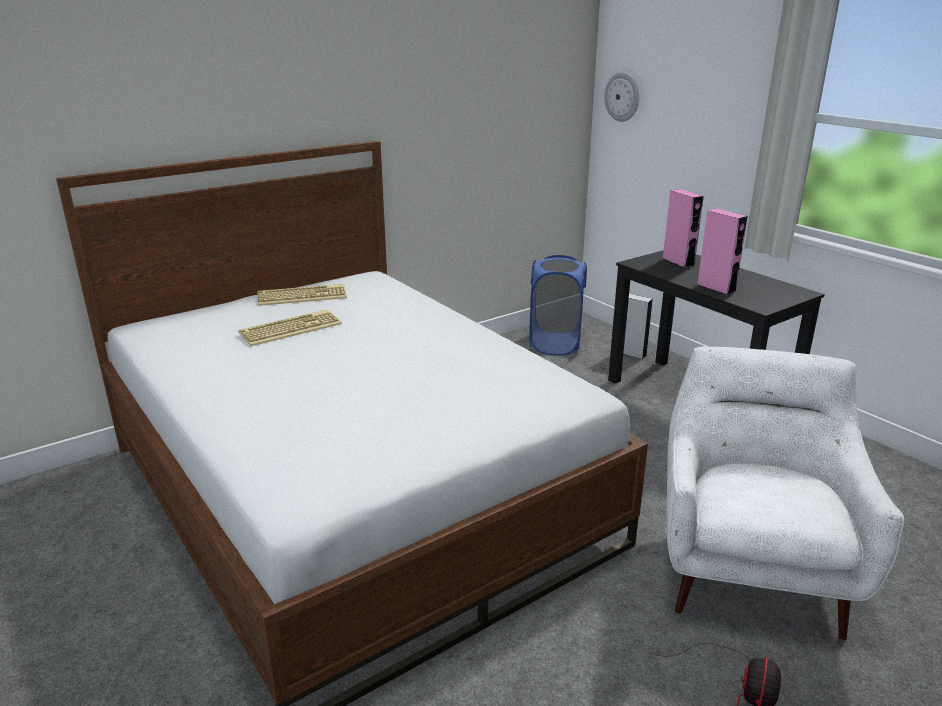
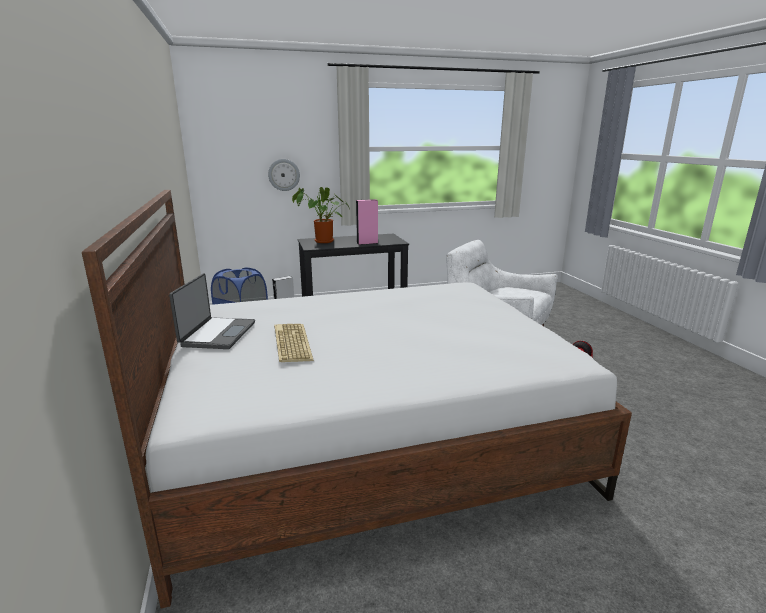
camera: 70 degrees left, 5 degrees down
(303, 296) = (217, 334): keyboard -> laptop
(622, 97) = (216, 153): wall clock -> wall clock (284, 175)
(678, 262) = (322, 241): pink speaker -> potted plant

